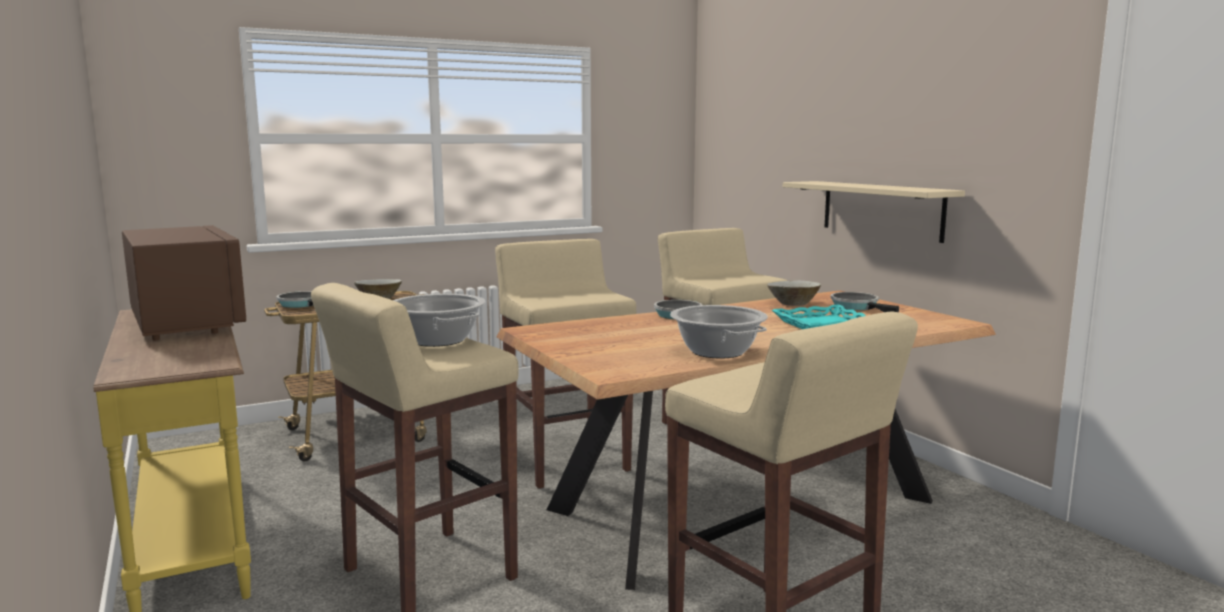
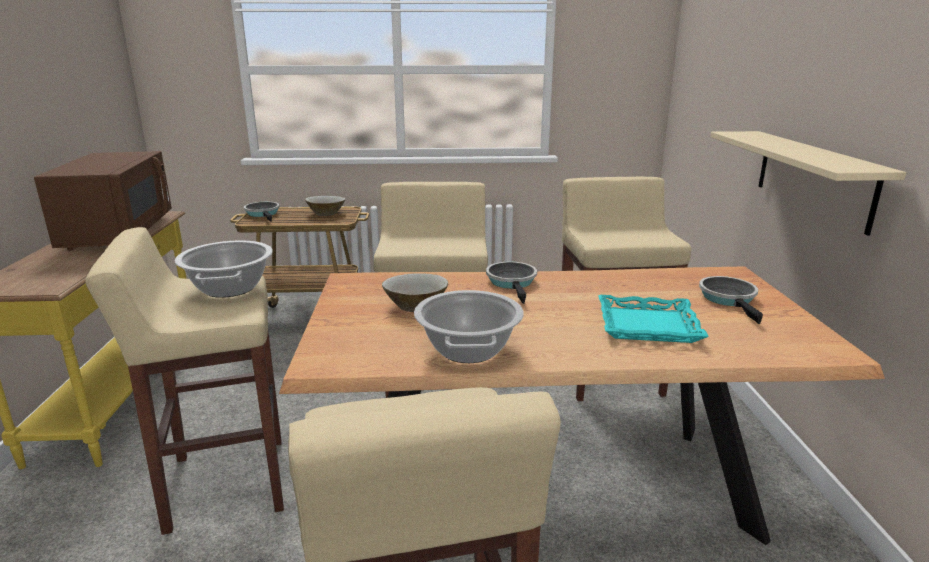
camera: 25 degrees right, 10 degrees up
(793, 304) = (658, 282): beige bowl -> beige bowl (416, 306)

